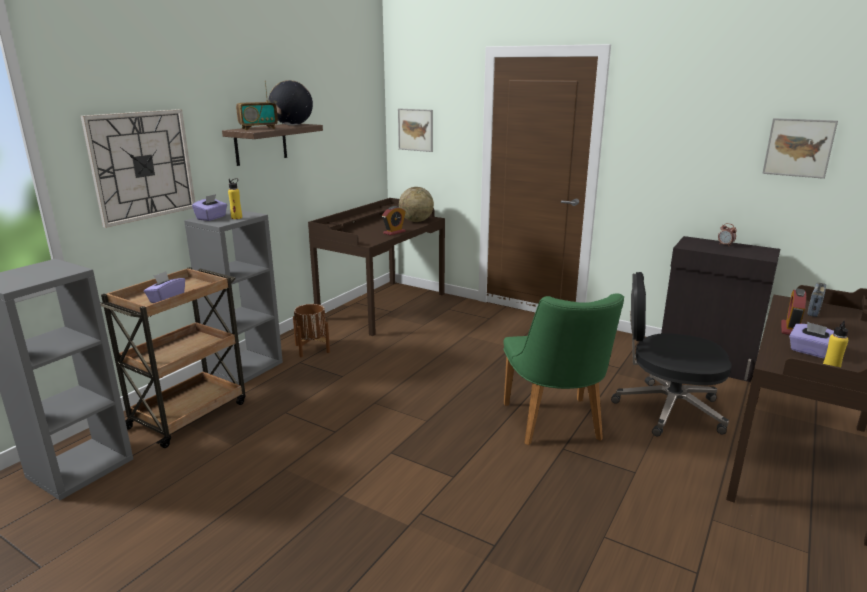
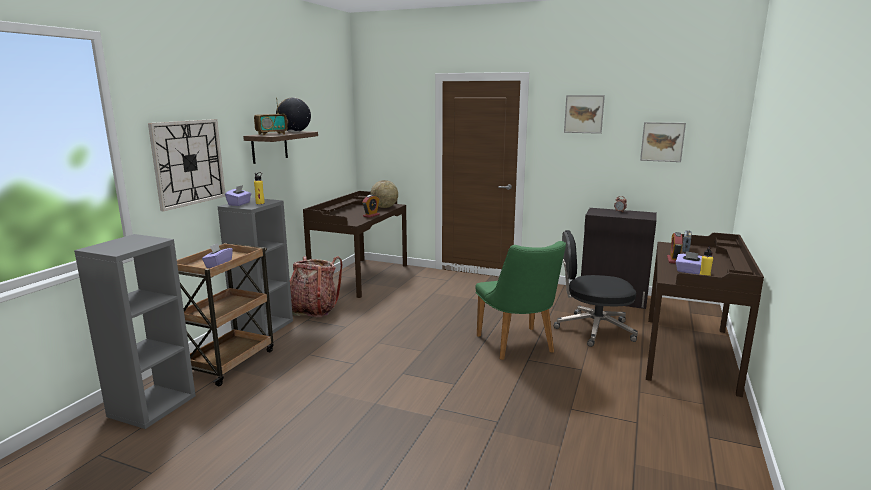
camera: 10 degrees left, 5 degrees down
(312, 348) = (313, 310): brown planter -> backpack
(415, 130) = (380, 136): picture -> picture (584, 114)

